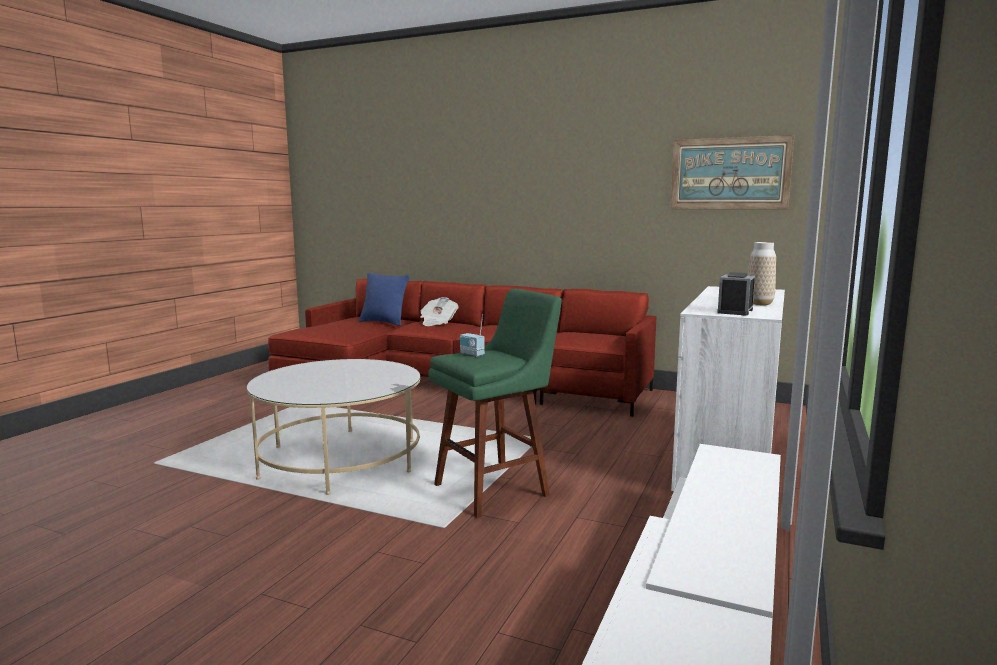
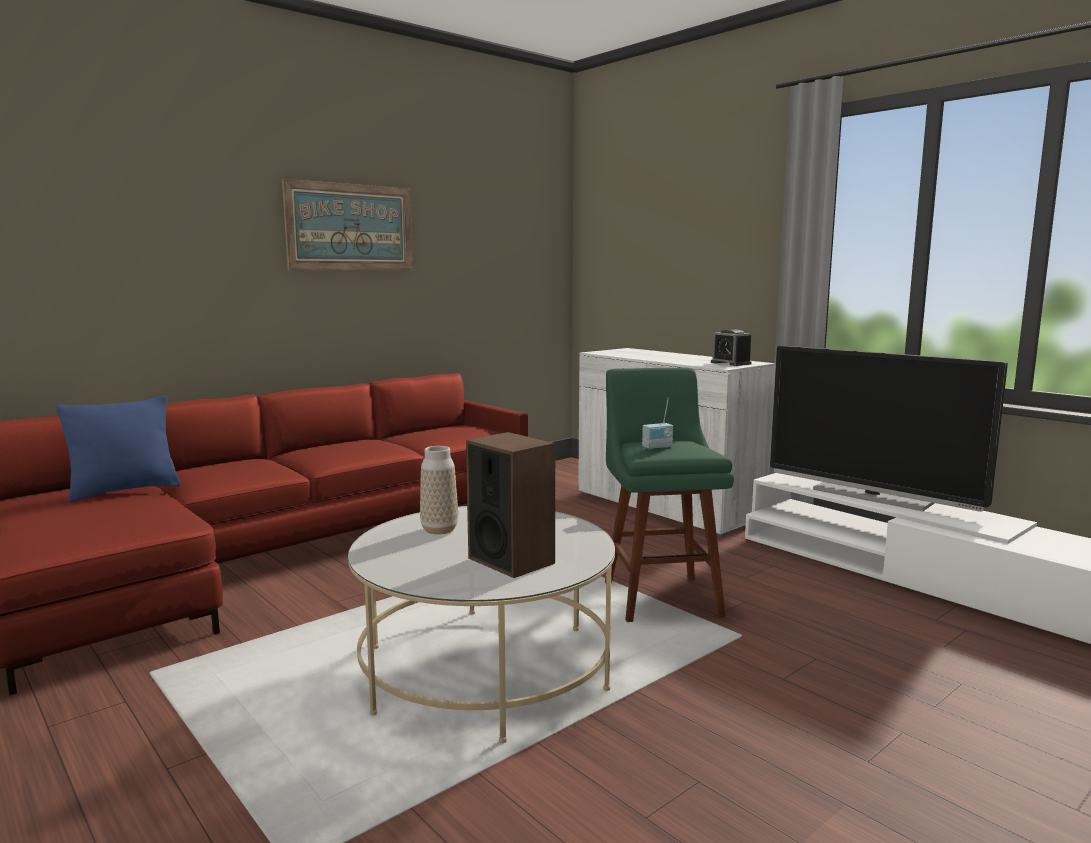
camera: 65 degrees left, 0 degrees up
(310, 386) = (511, 560): none -> speaker
(437, 322) = (227, 465): newspaper -> none
(727, 499) = (872, 496): none -> television
(729, 173) = (506, 239): picture -> picture (350, 227)
(759, 303) = (697, 357): vase -> vase (439, 530)

